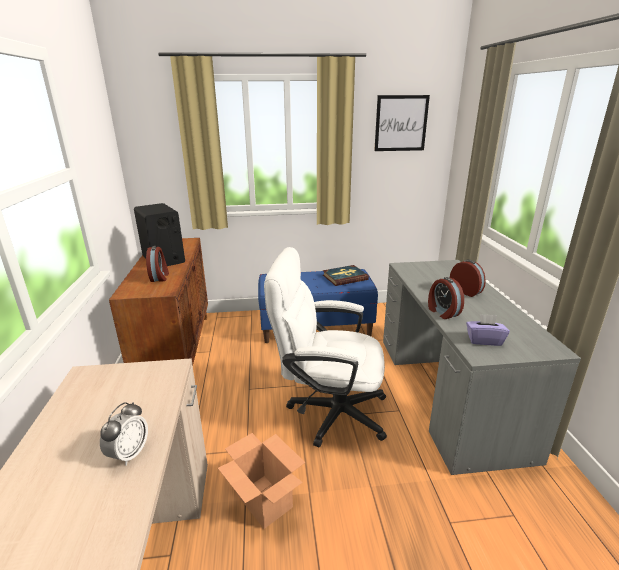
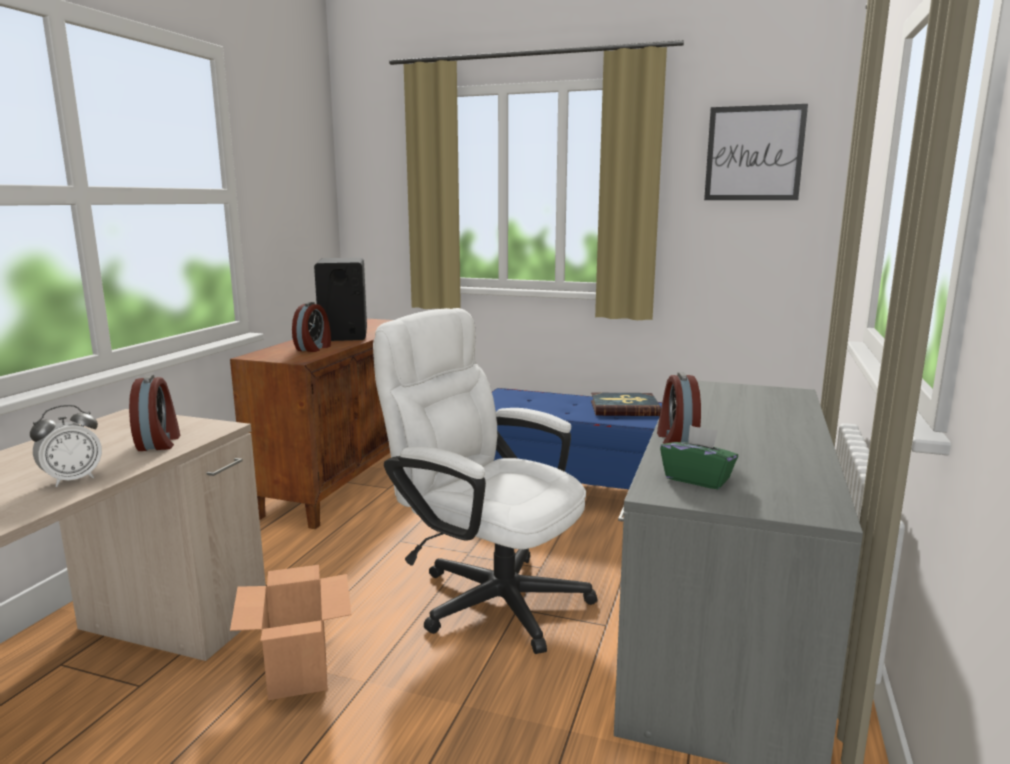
camera: 25 degrees right, 10 degrees down
(465, 291) = (762, 424): alarm clock -> alarm clock (159, 442)
(484, 340) = (697, 479): purple tissue box -> green tissue box

